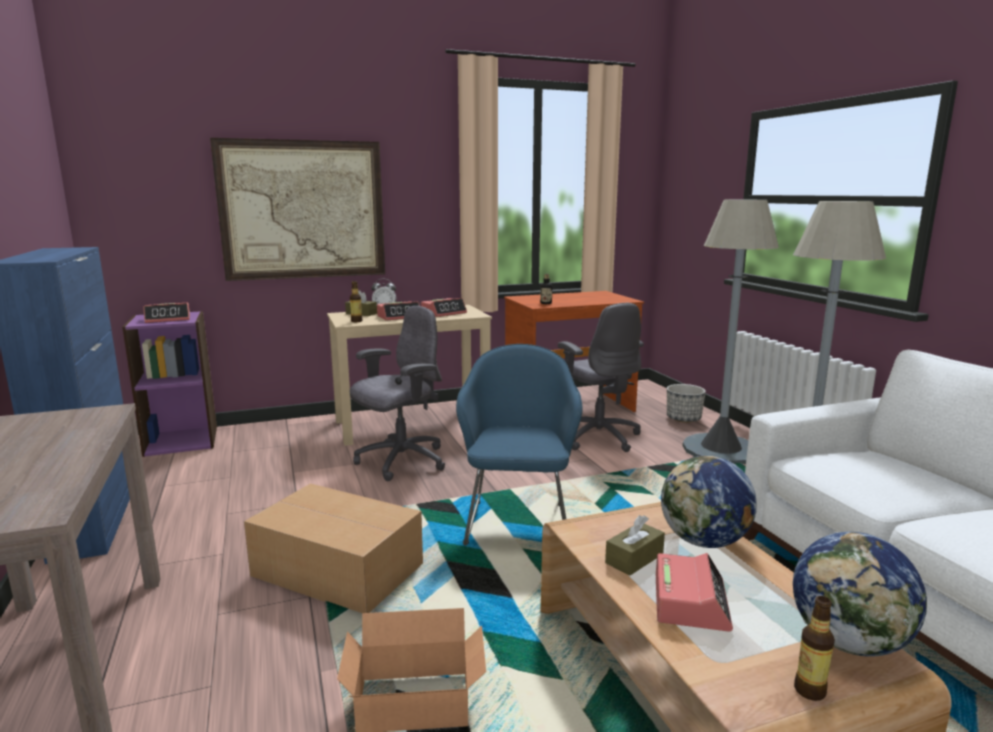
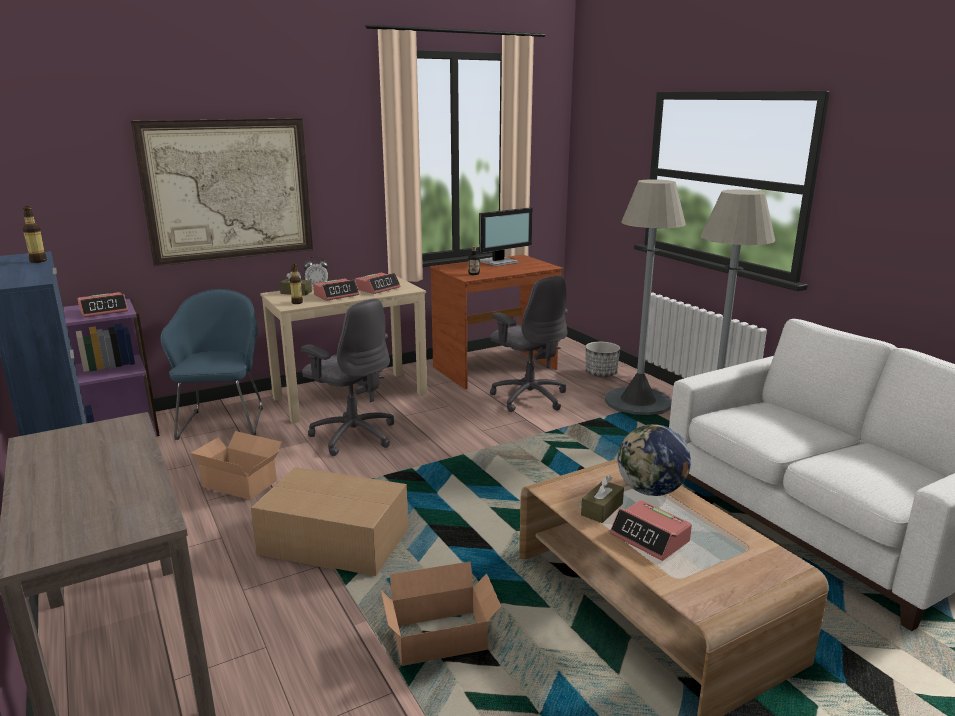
camera: 10 degrees left, 5 degrees up
(268, 498) = (240, 482): none -> cardboard box
(400, 461) = (353, 435): grey office chair -> grey office chair turned 90 degrees clockwise
(518, 520) = (479, 482): blue armchair -> blue armchair (223, 421)
(578, 295) = (499, 262): none -> monitor
(690, 601) = (650, 538): alarm clock -> alarm clock turned 135 degrees clockwise
(809, 690) = (740, 590): bottle -> bottle (38, 261)
(849, 642) = (762, 555): globe -> none

